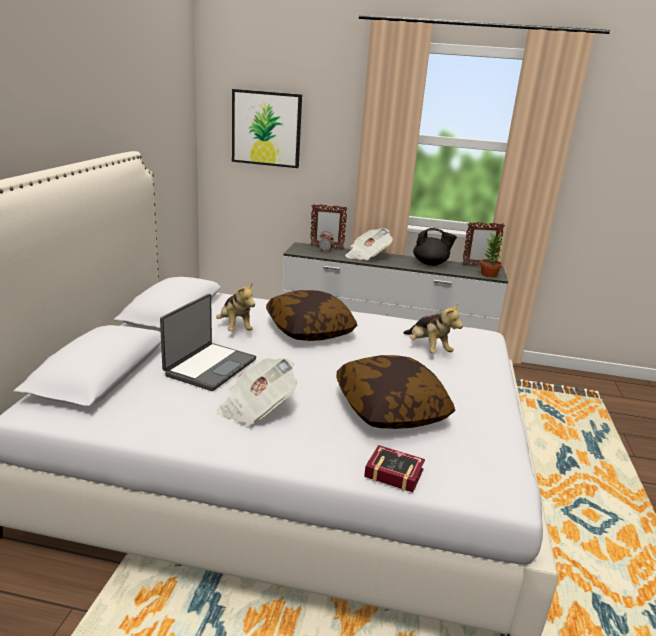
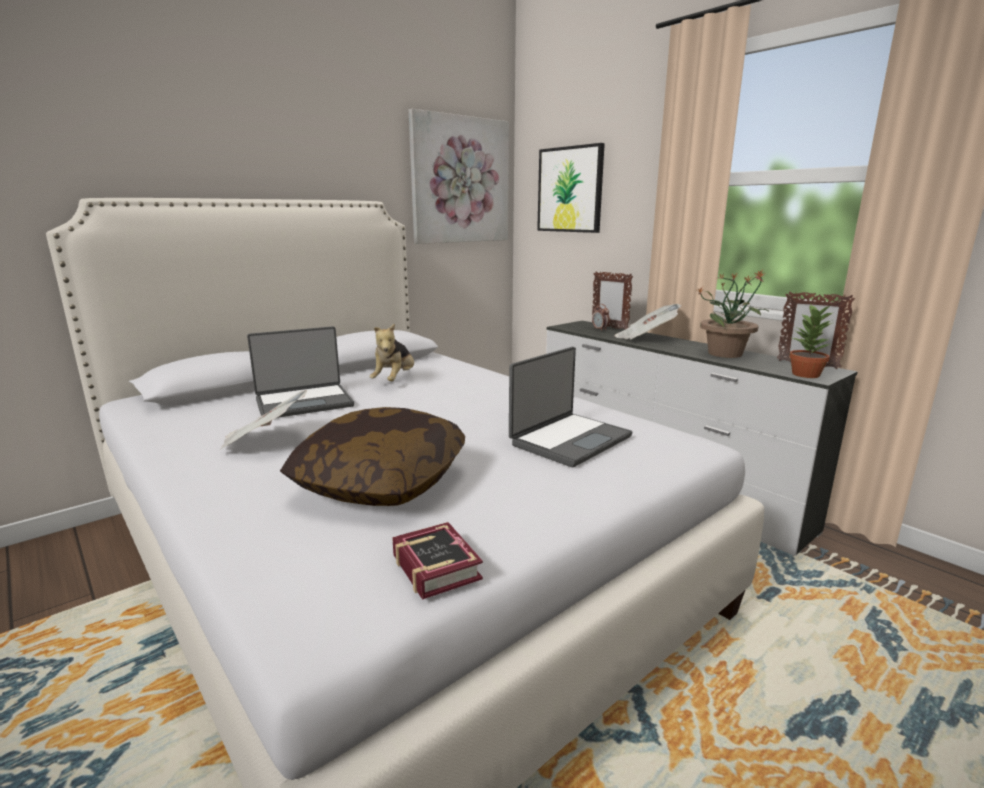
camera: 40 degrees right, 5 degrees down
(169, 118) = (460, 180): none -> picture
(309, 330) = (462, 395): pillow -> none
(392, 472) = (243, 541): book -> book (437, 564)
(427, 349) = (569, 440): plush toy -> laptop
(431, 264) = (726, 354): black teapot -> potted plant

